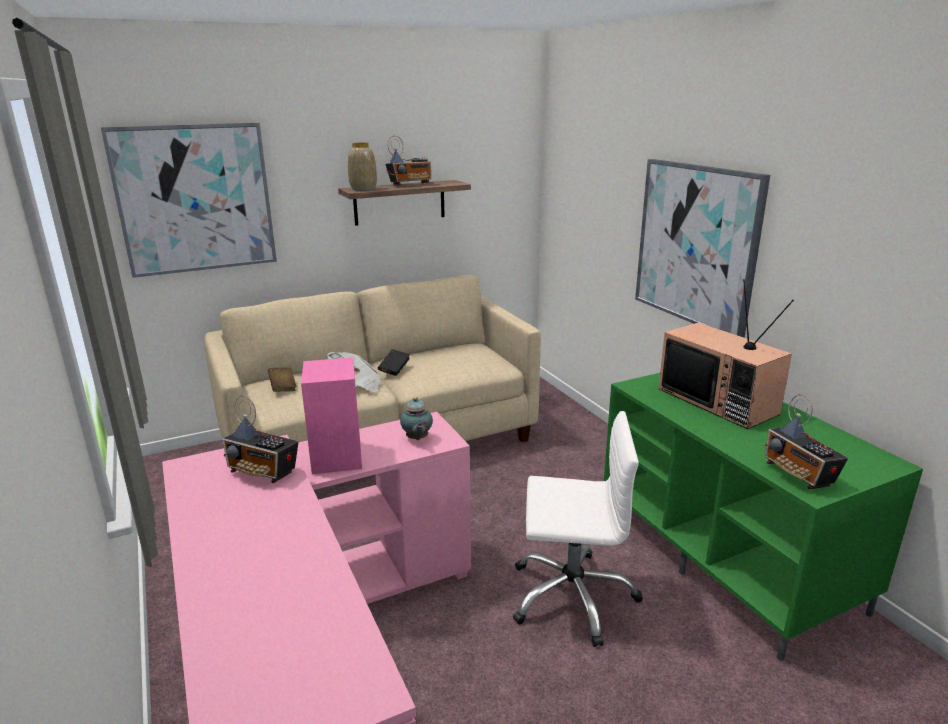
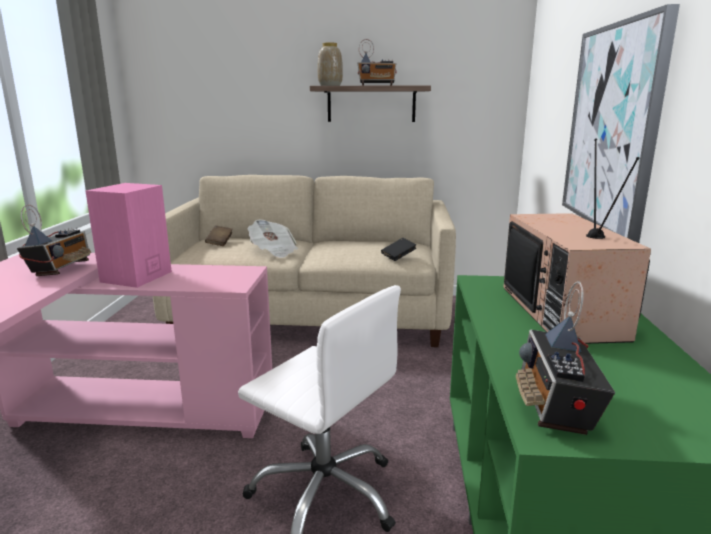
camera: 30 degrees right, 5 degrees down
(195, 199) = (200, 87): picture -> none
(263, 472) = (61, 269): radio -> radio turned 135 degrees counterclockwise
(394, 369) = (319, 247): black book -> black book (398, 257)
(417, 439) = (214, 279): teapot -> none

